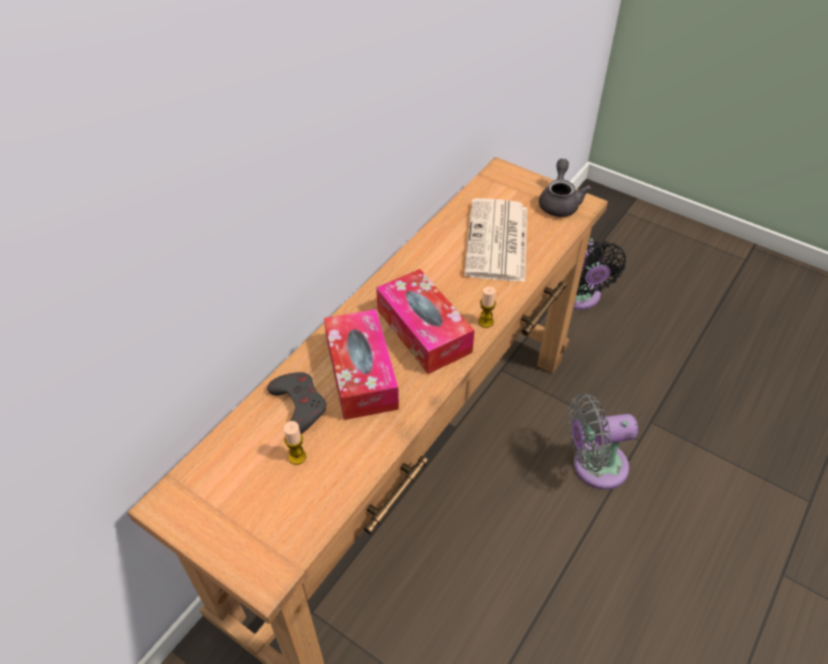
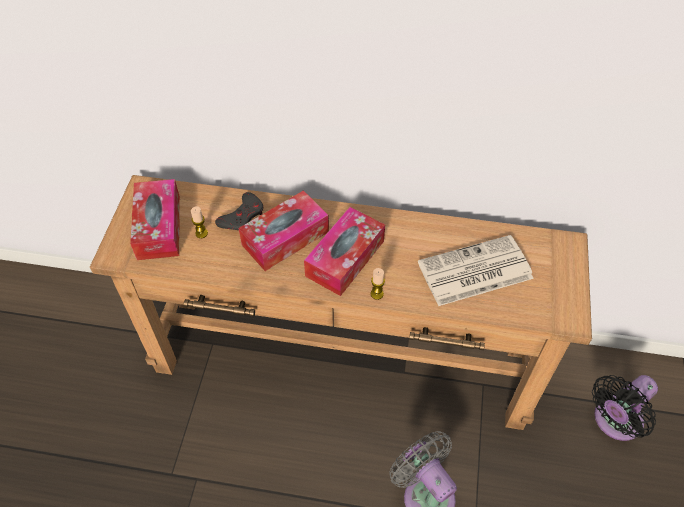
camera: 65 degrees right, 5 degrees up
(252, 504) = (159, 227): none -> tissue box
(559, 202) = (559, 300): grey teapot -> none

